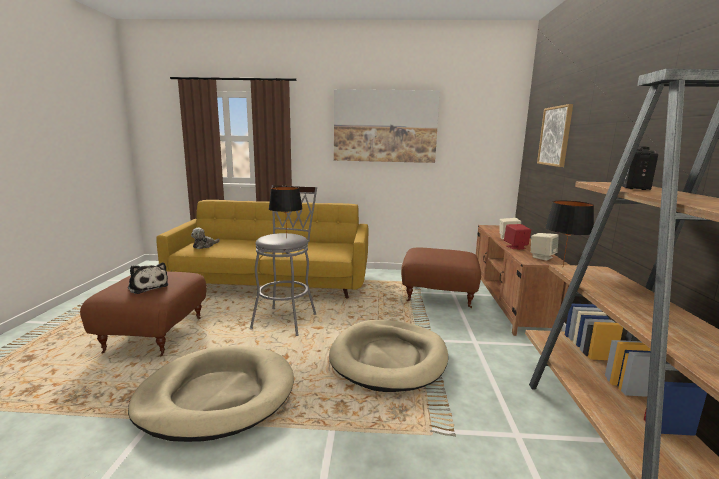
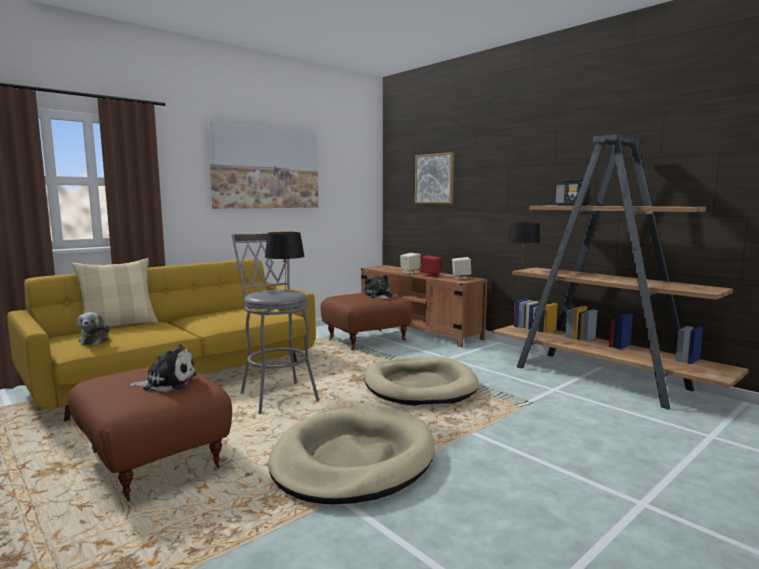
camera: 45 degrees left, 5 degrees down
(239, 239) = (119, 326): none -> beige pillow
(451, 256) = (378, 296): none -> plush toy

